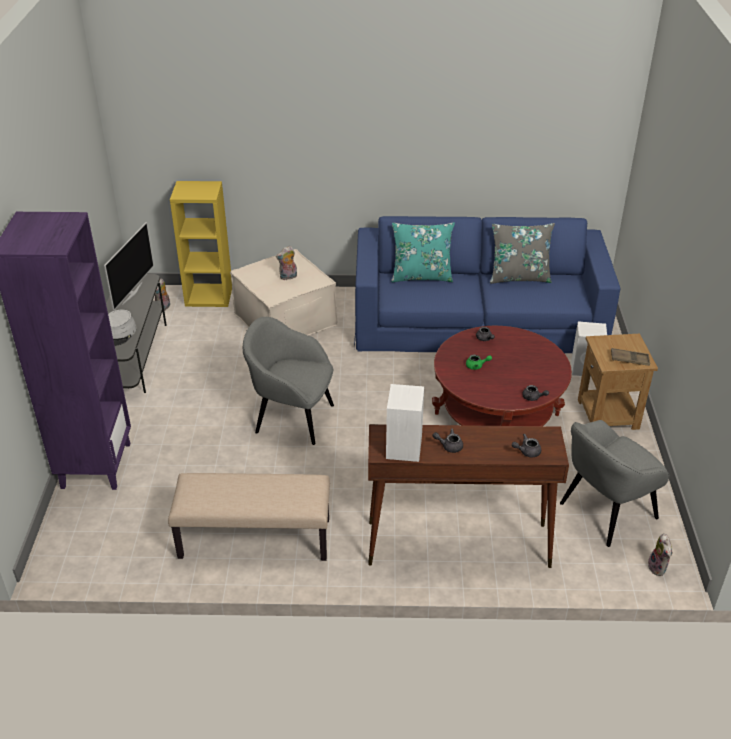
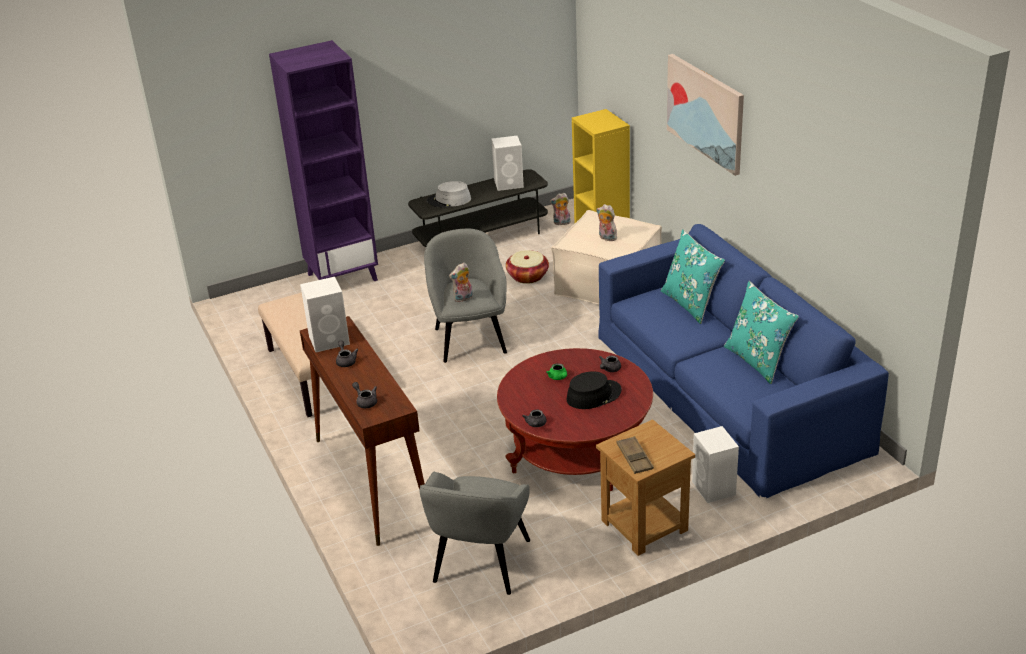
camera: 65 degrees right, 5 degrees down
(131, 293) = (509, 183): television -> white speaker
(228, 354) = (527, 276): none -> basket
(346, 125) = (706, 112): none -> picture
(513, 357) = (593, 395): none -> black hat
(519, 277) = (757, 361): grey pillow -> turquoise pillow
(606, 511) = (481, 563): grey armchair -> grey armchair turned 105 degrees counterclockwise
(658, 568) = (421, 619): plush toy -> plush toy (463, 299)

